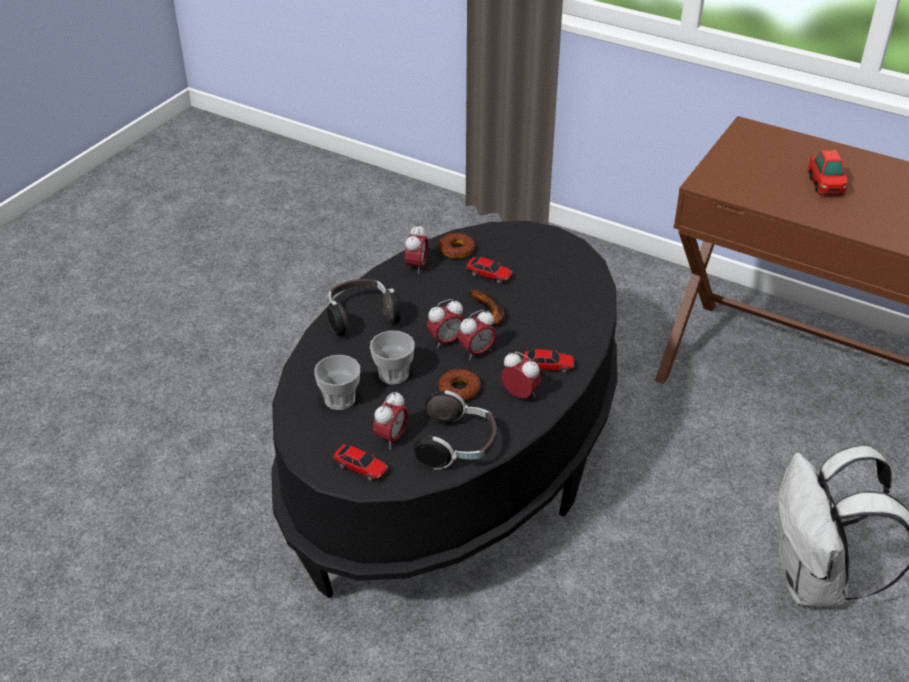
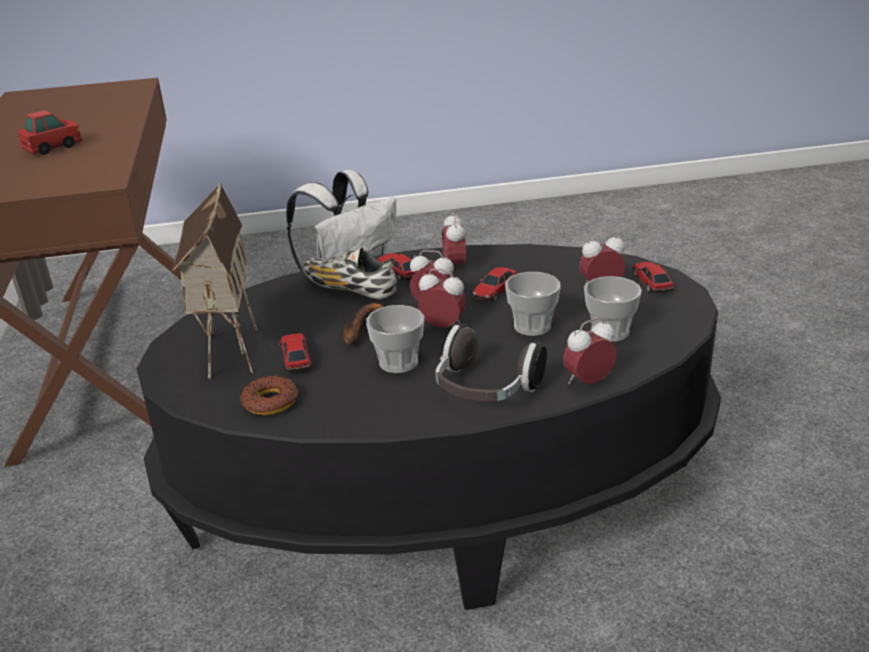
camera: 130 degrees left, 10 degrees down
(416, 266) = (342, 409): alarm clock -> alarm clock (588, 382)
(432, 304) = (398, 362): none -> cup
(457, 446) = (555, 262): headphones -> none
(459, 389) = (495, 291): donut -> toy car
(536, 258) = (227, 348): none -> toy house
(551, 332) = (349, 289): none -> shoe

